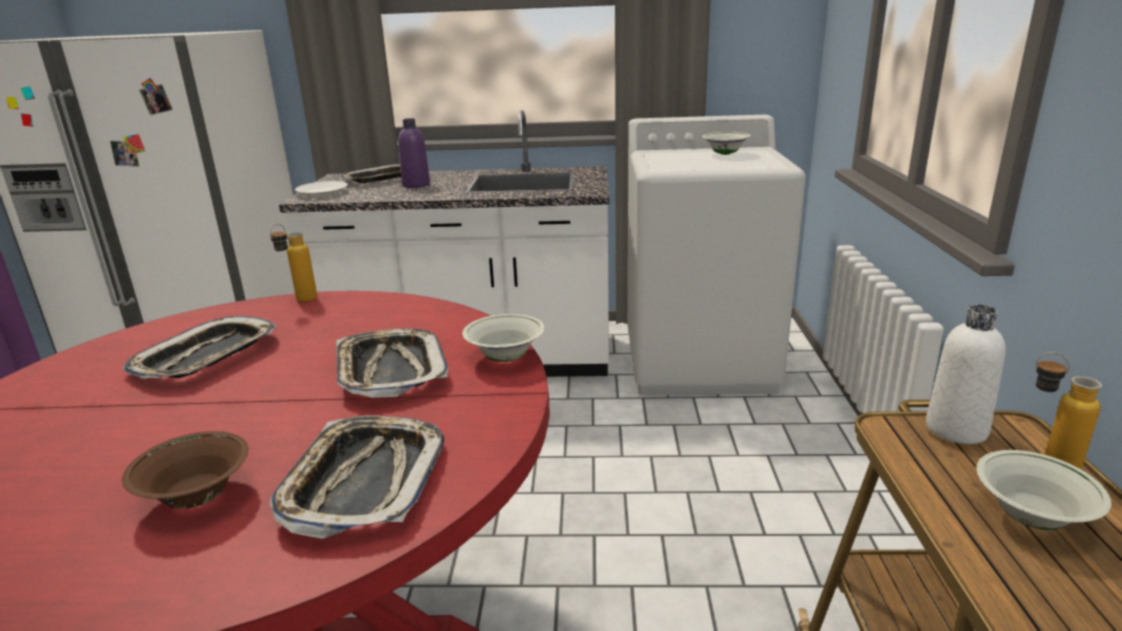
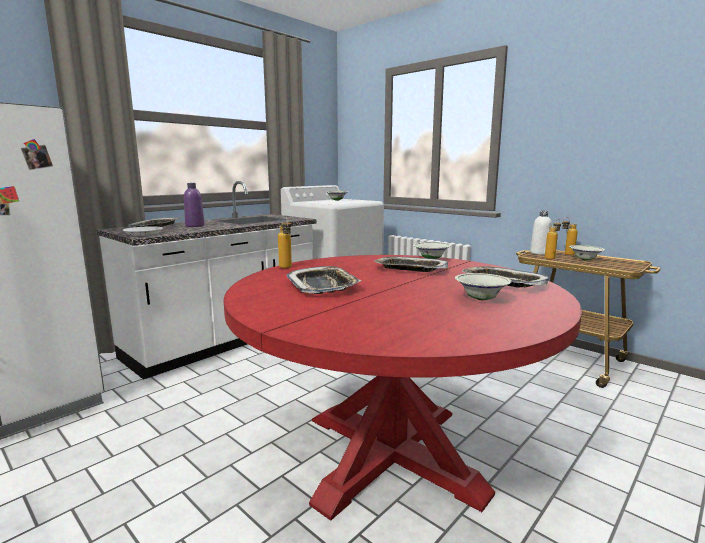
camera: 50 degrees left, 10 degrees down
(197, 498) = (481, 299): brown bowl -> white bowl
(938, 461) = (551, 258): none -> bottle

